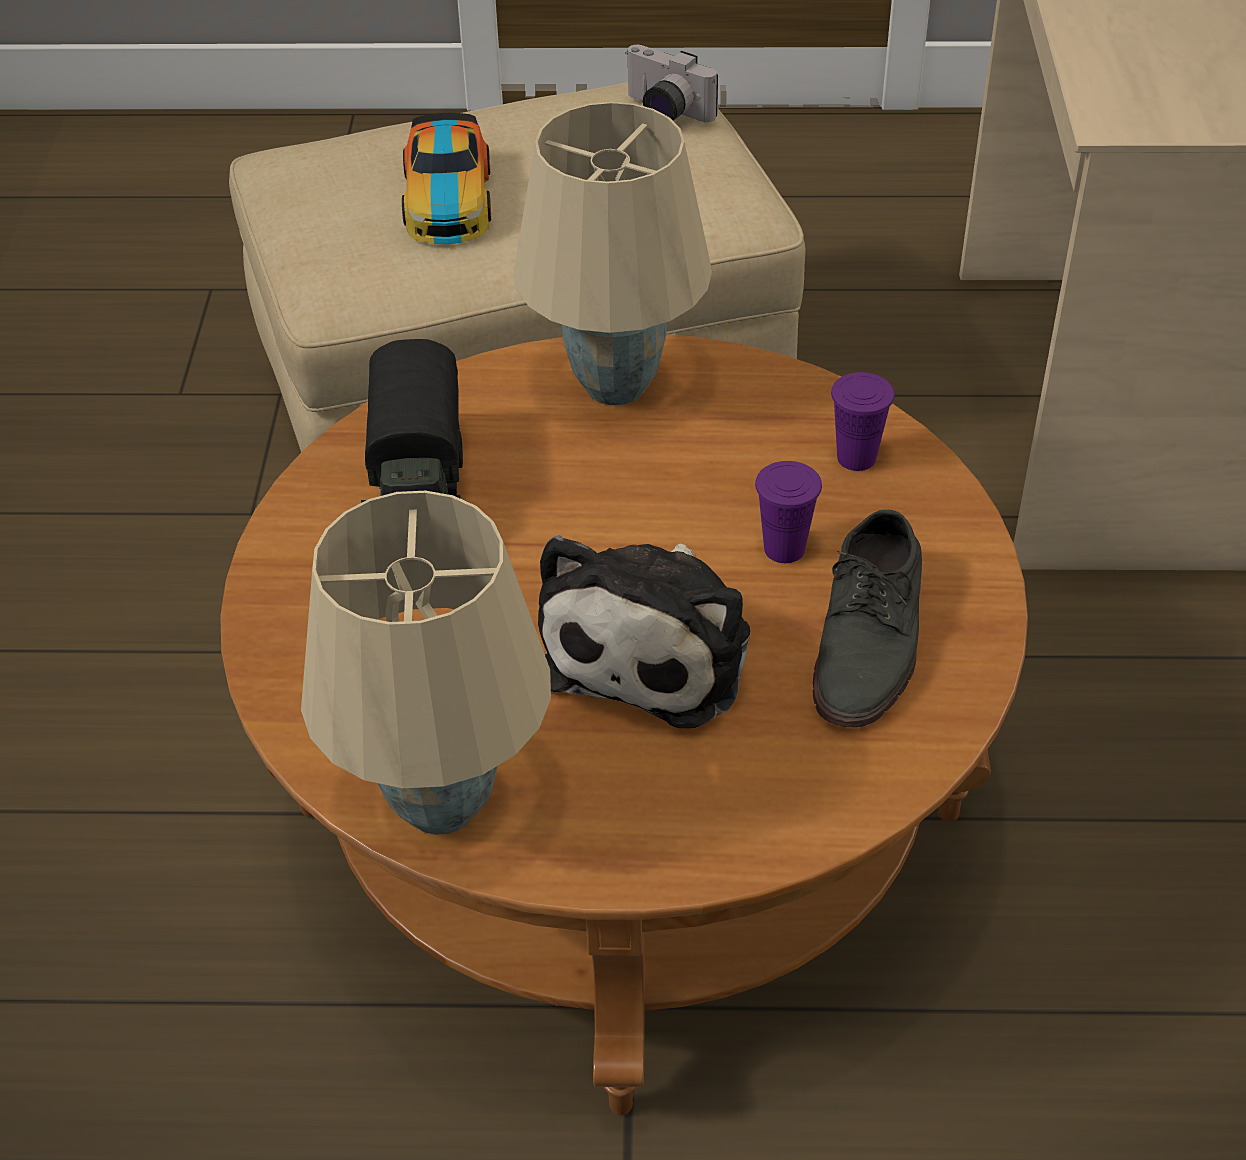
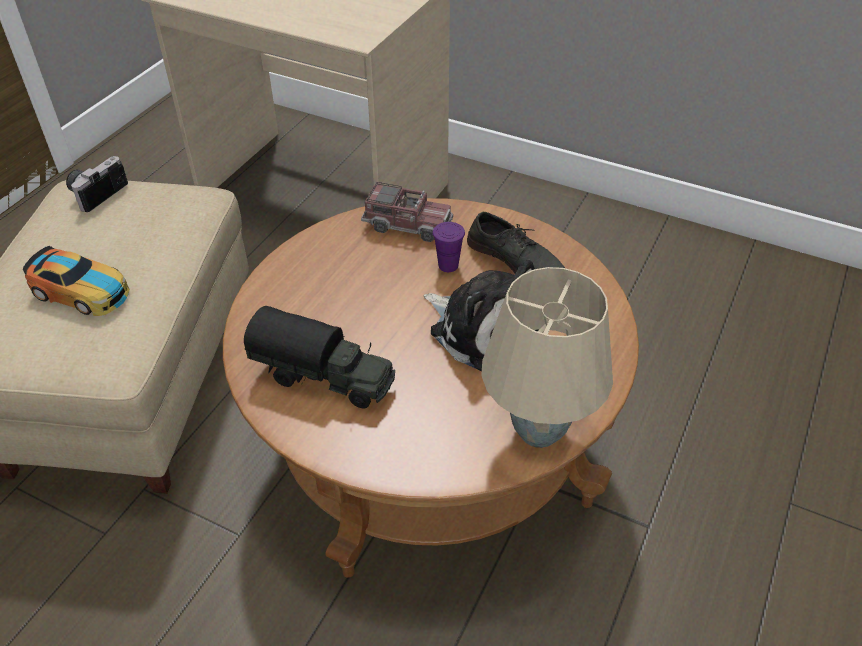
camera: 65 degrees left, 0 degrees up
(617, 384) = (296, 279): beige table lamp -> none
(663, 112) = (97, 193): camera -> camera turned 150 degrees clockwise
(856, 458) = (407, 224): purple cup -> toy truck

